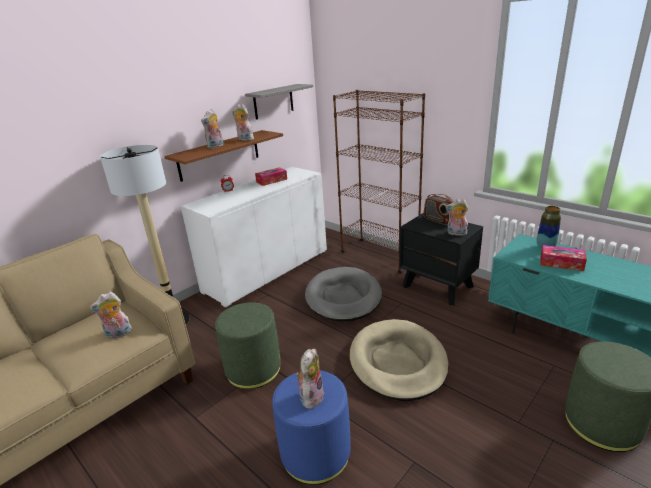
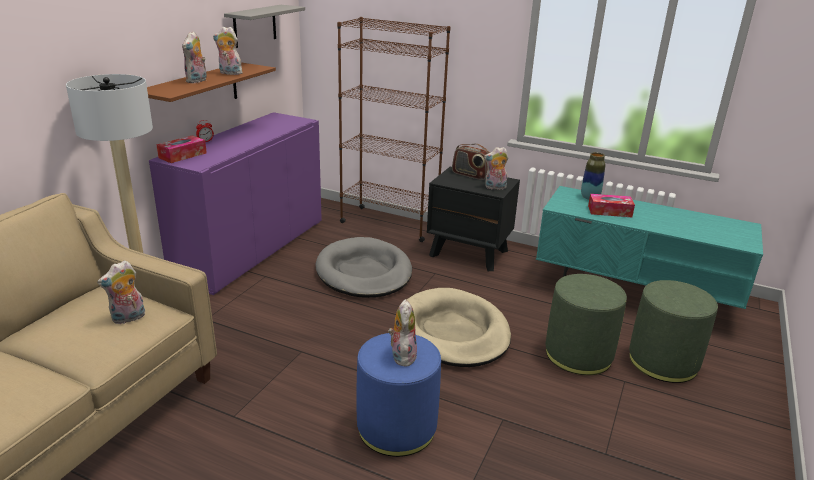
camera: 20 degrees left, 0 degrees up
(253, 369) = (285, 357): green ottoman -> green ottoman (578, 354)
(267, 270) = (251, 249): white cabinet -> purple cabinet
(271, 180) = (258, 129): tissue box -> tissue box (182, 155)

